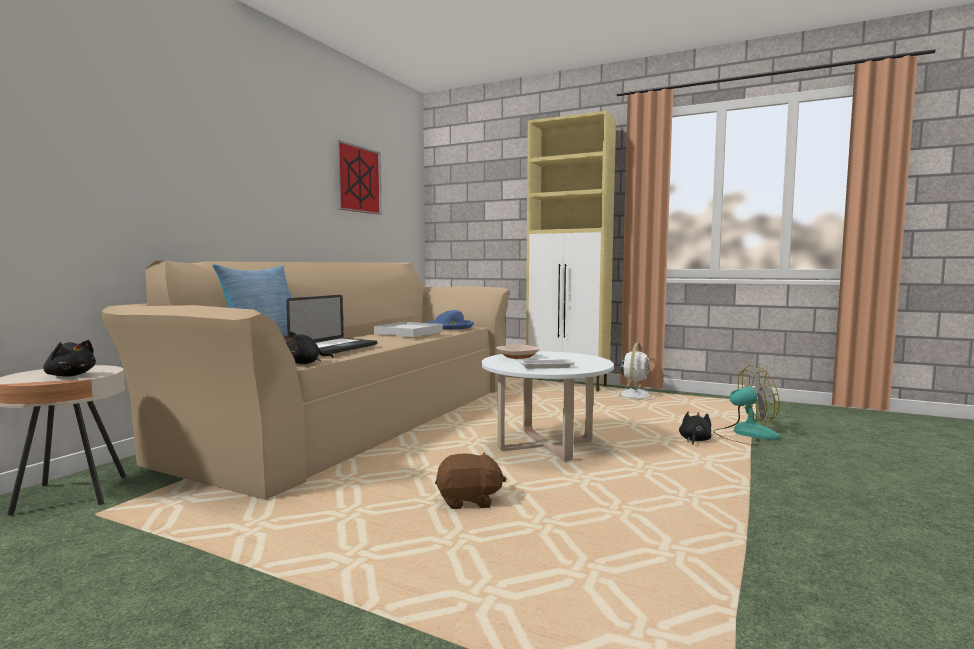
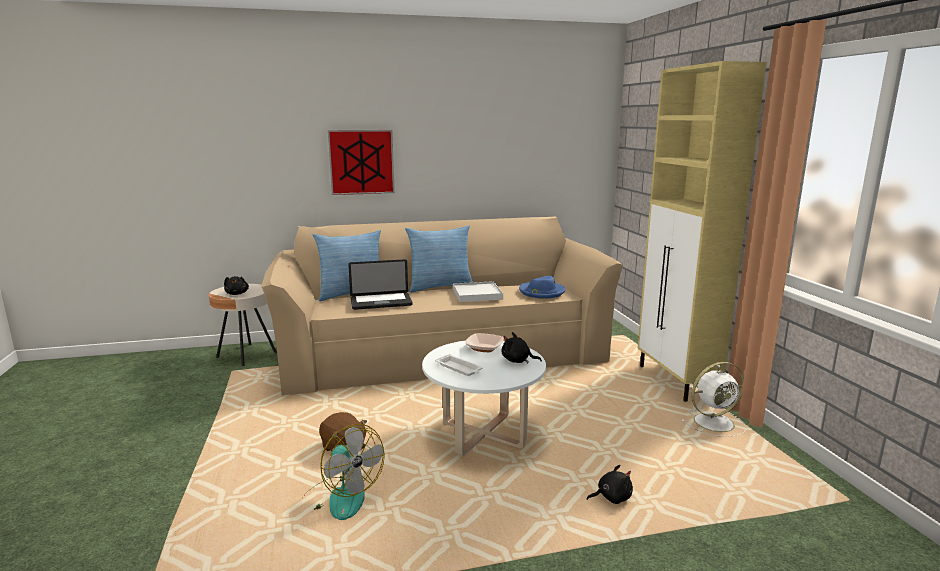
camera: 50 degrees right, 10 degrees up
(305, 363) = (332, 314): black plush toy -> black plush toy (517, 361)
(350, 336) = (440, 287): none -> pillow
(358, 179) = (515, 136): picture -> picture (361, 162)
(745, 434) = (685, 523): fan -> fan (340, 497)

